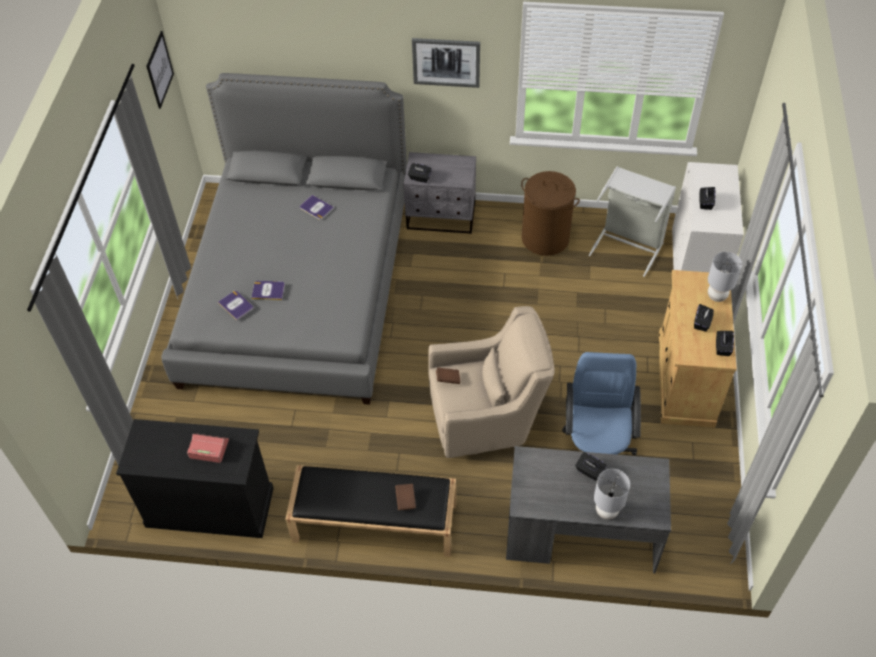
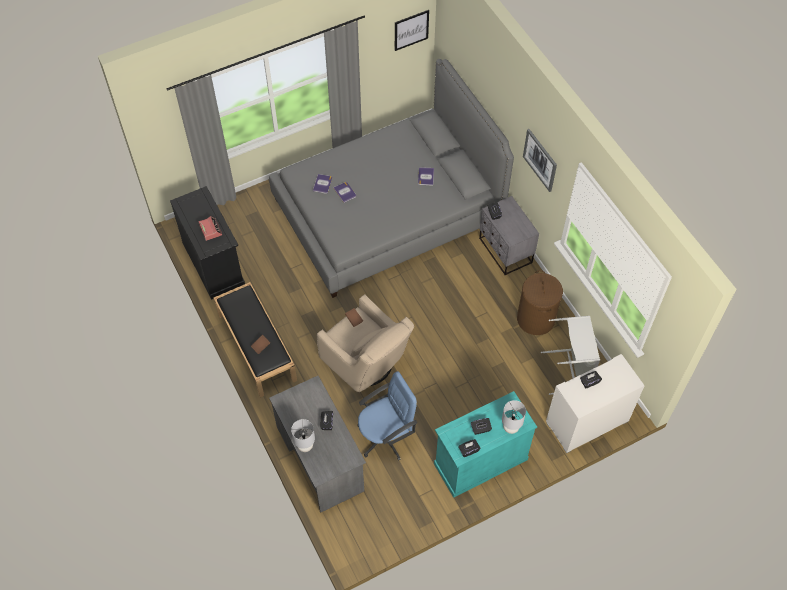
camera: 55 degrees right, 5 degrees up
(685, 379) = (480, 461): beige cabinet -> turquoise cabinet

